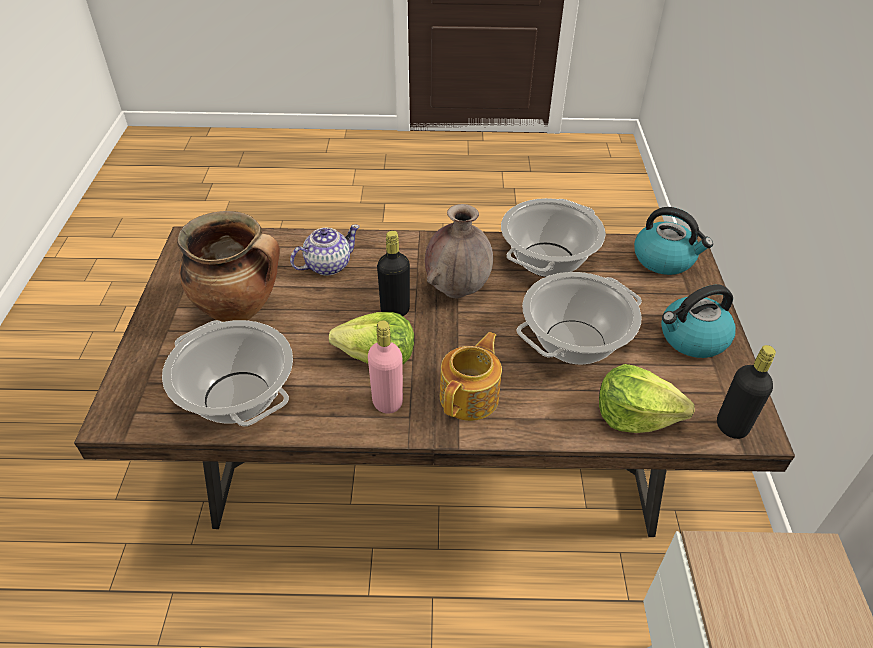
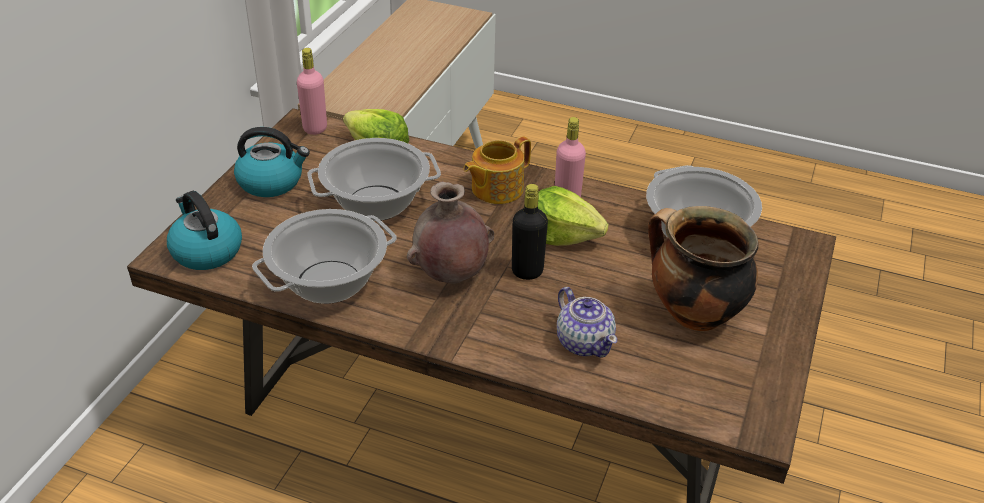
camera: 160 degrees left, 5 degrees down
(327, 265) = (584, 342): teapot -> teapot turned 105 degrees counterclockwise
(731, 426) = (315, 128): black bottle -> pink bottle

